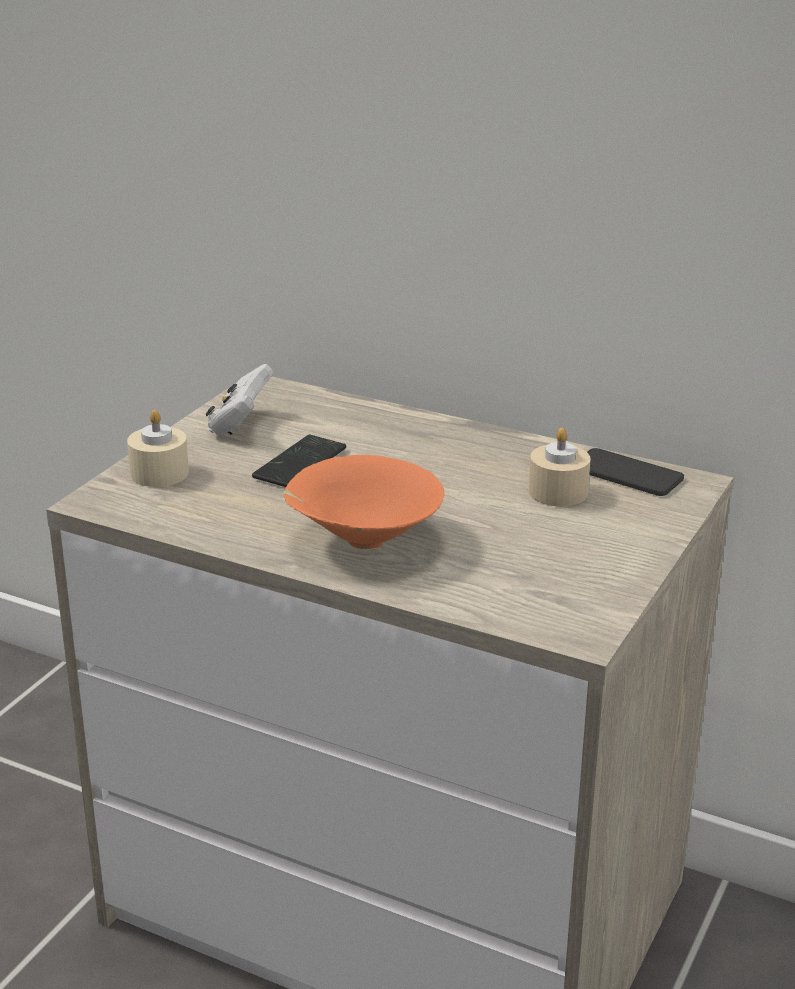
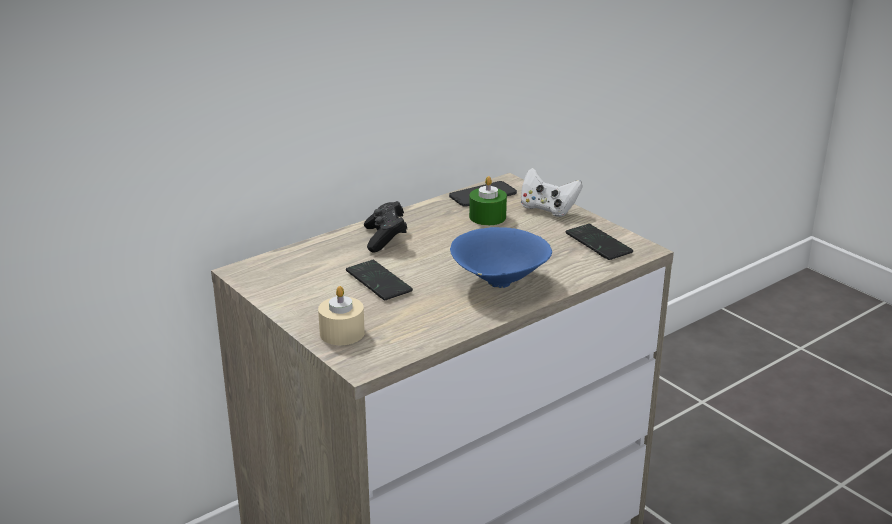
camera: 65 degrees left, 0 degrees up
(240, 425) = (297, 290): white game controller -> white game controller (548, 209)
(362, 541) = (498, 283): orange bowl -> blue bowl
(420, 441) = (385, 238): none -> black game controller
(558, 492) = (487, 217): beige candle -> green candle
(562, 593) = (598, 244): none -> phone

